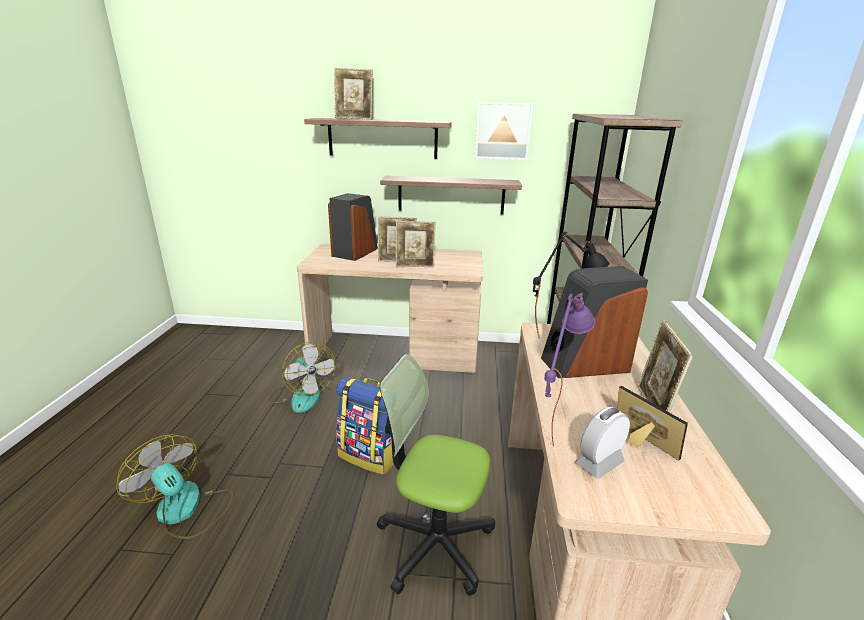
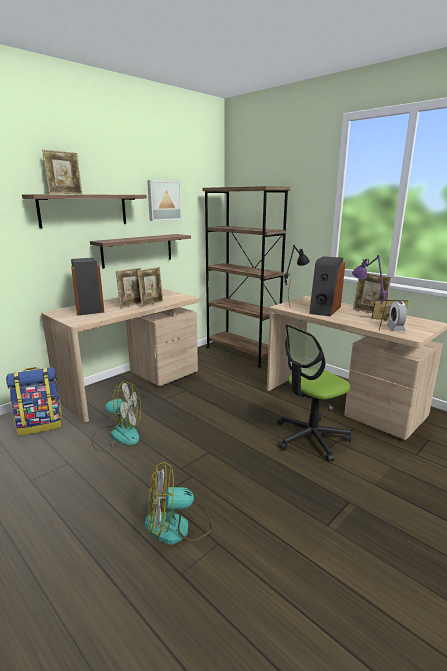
camera: 50 degrees left, 5 degrees down
(370, 455) = (220, 432): backpack -> backpack (40, 425)

